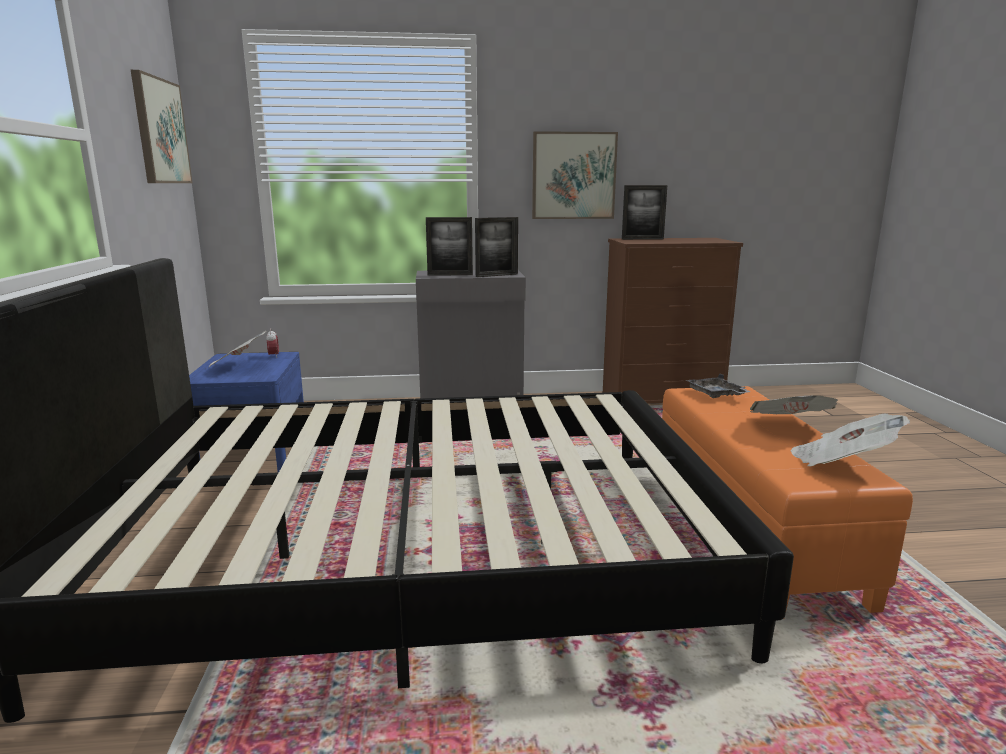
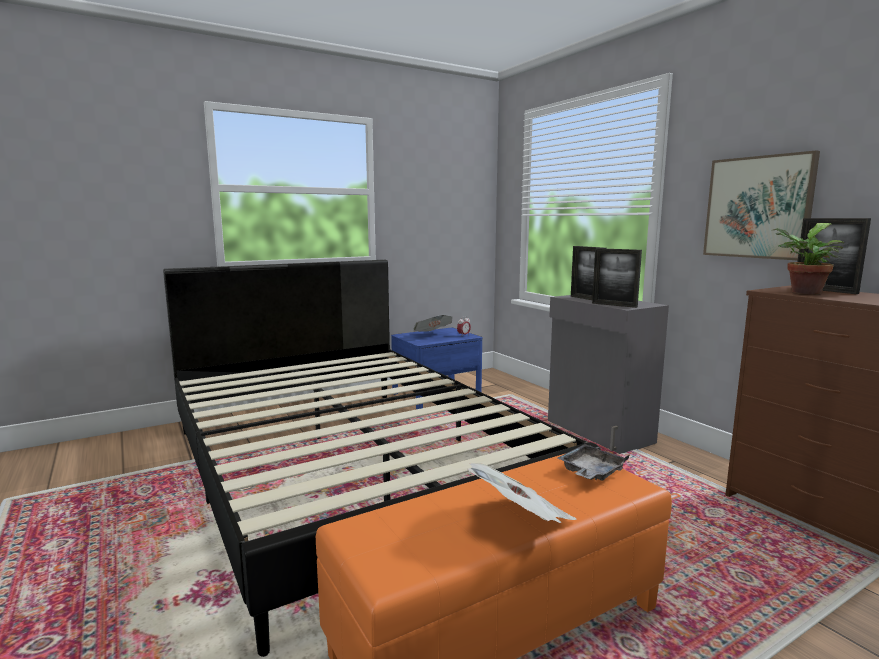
camera: 65 degrees right, 5 degrees down
(160, 131) = (458, 185): picture -> none
(649, 241) = (803, 293): none -> potted plant
(841, 463) = (422, 555): newspaper -> none

